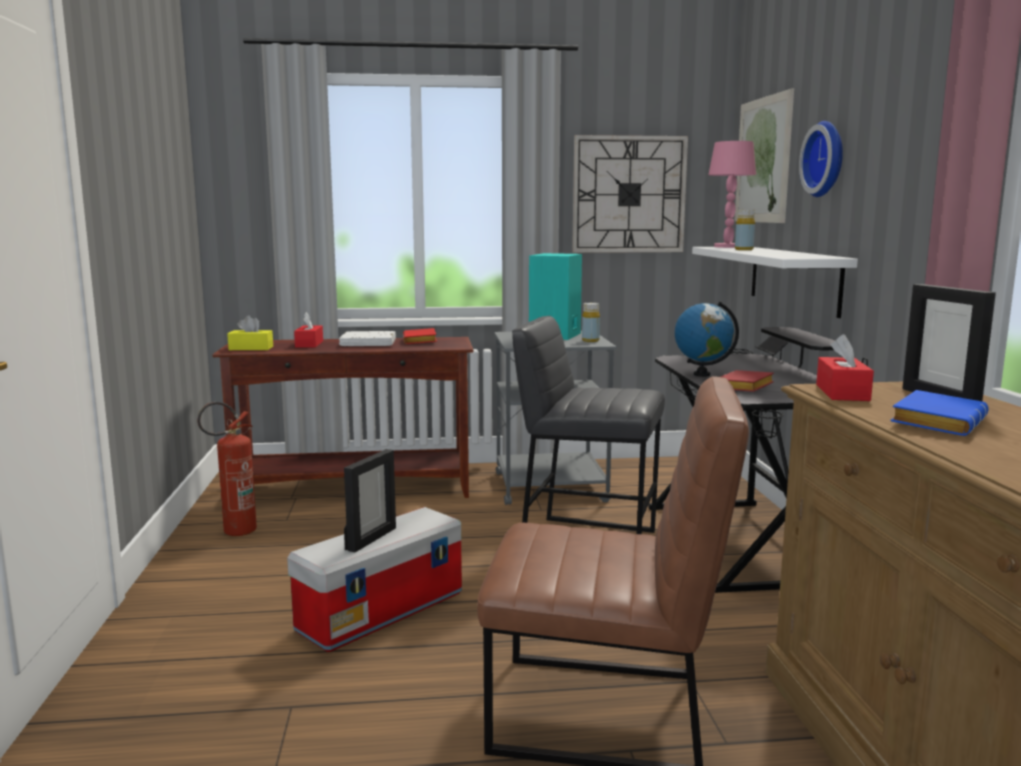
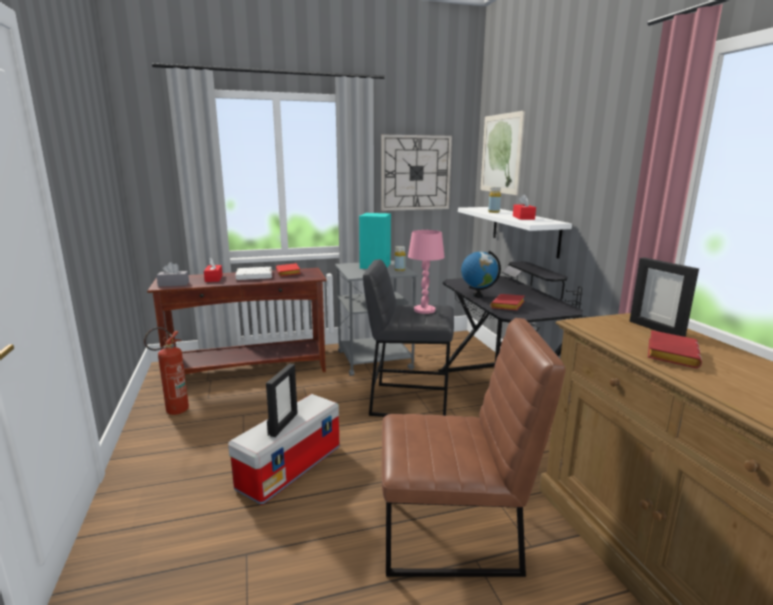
camera: 10 degrees left, 5 degrees up
(251, 348) = (173, 284): yellow tissue box -> grey tissue box
(728, 247) = (480, 208): pink table lamp -> pink table lamp (424, 310)
(827, 159) = (549, 158): wall clock -> none
(842, 393) = (597, 327): red tissue box -> red tissue box (523, 218)
(935, 422) = (669, 354): blue book -> red book

